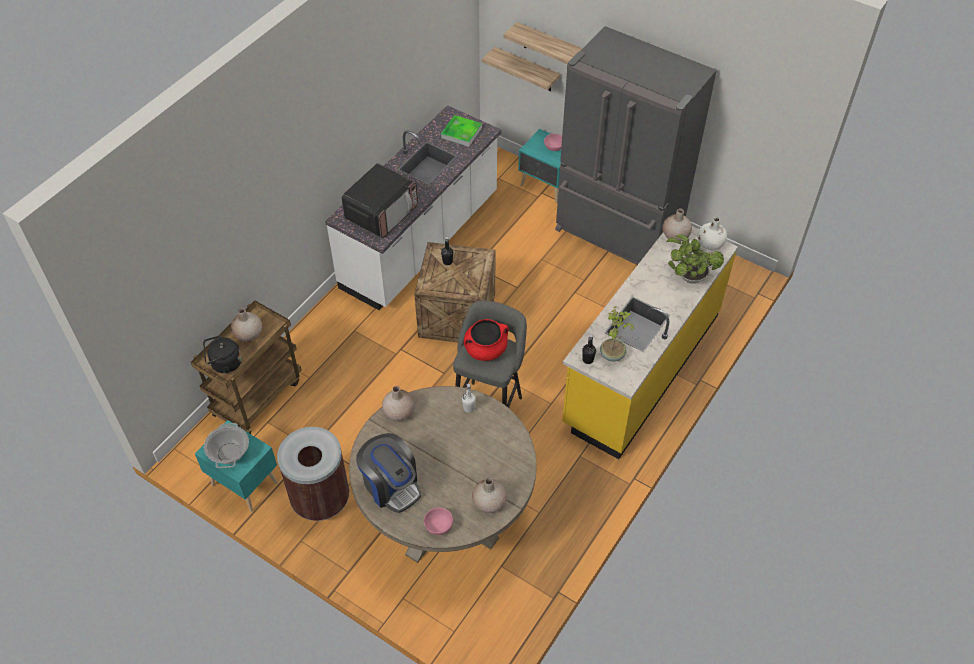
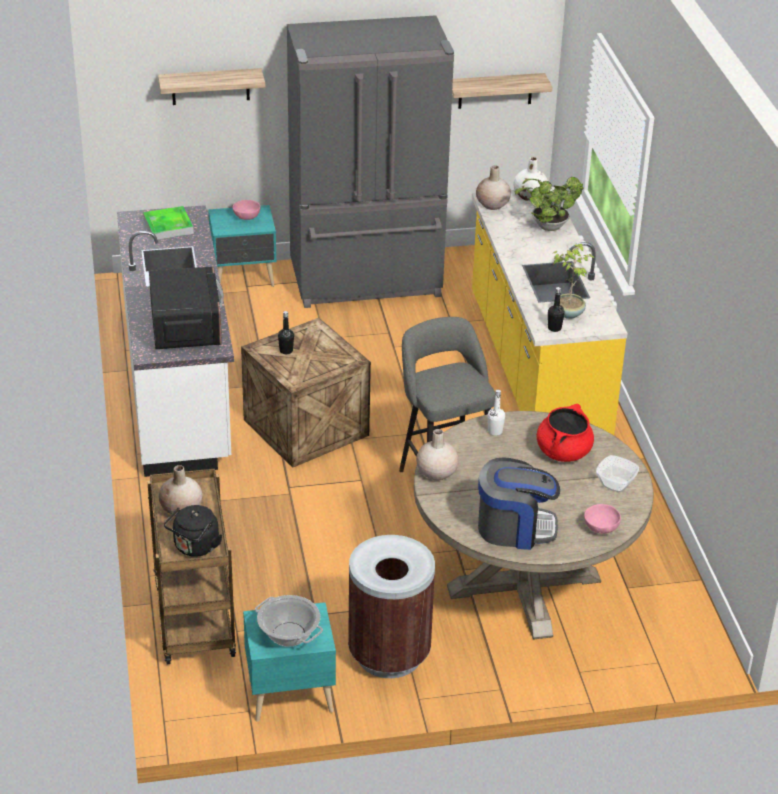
camera: 45 degrees left, 15 degrees down
(485, 349) = (446, 380): red cooking pot -> red cooking pot (563, 452)
(489, 502) = (615, 485): beige vase -> bowl
(526, 70) = (179, 135): shelf -> shelf (495, 90)

